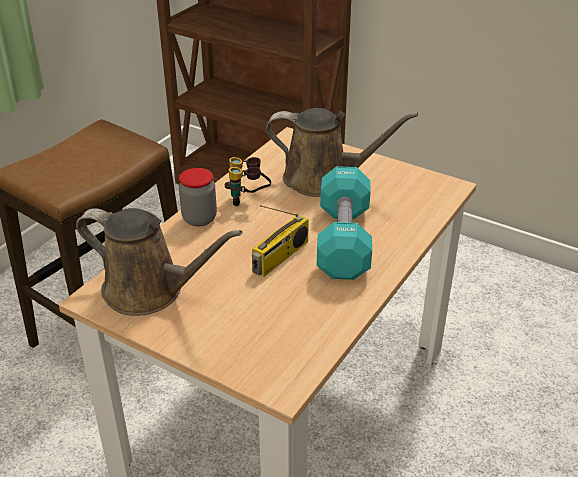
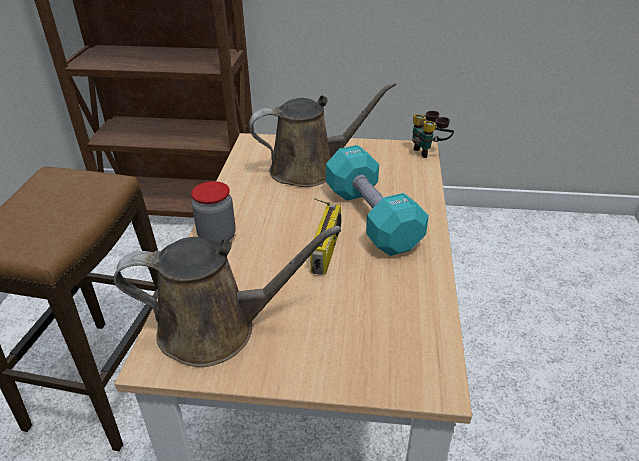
camera: 25 degrees left, 0 degrees up
(248, 200) = (253, 205): binoculars -> binoculars (429, 151)

